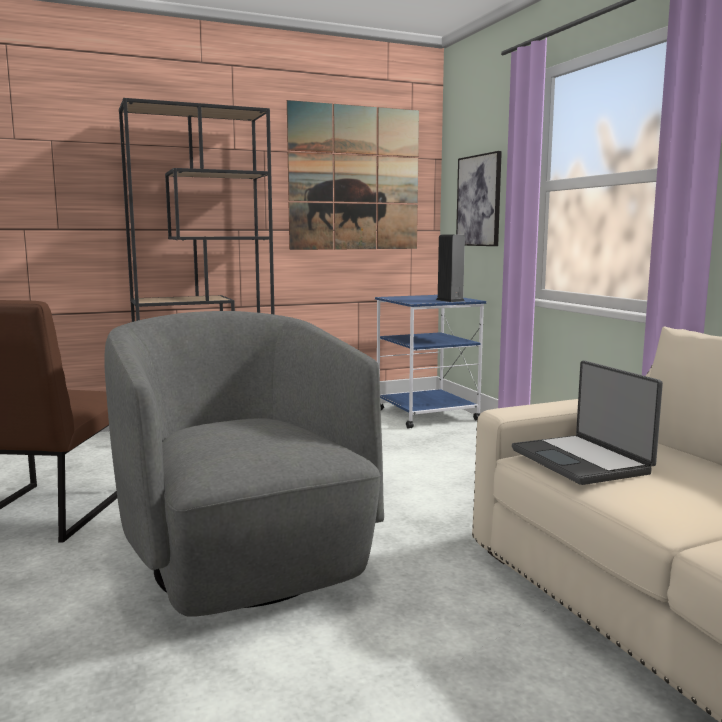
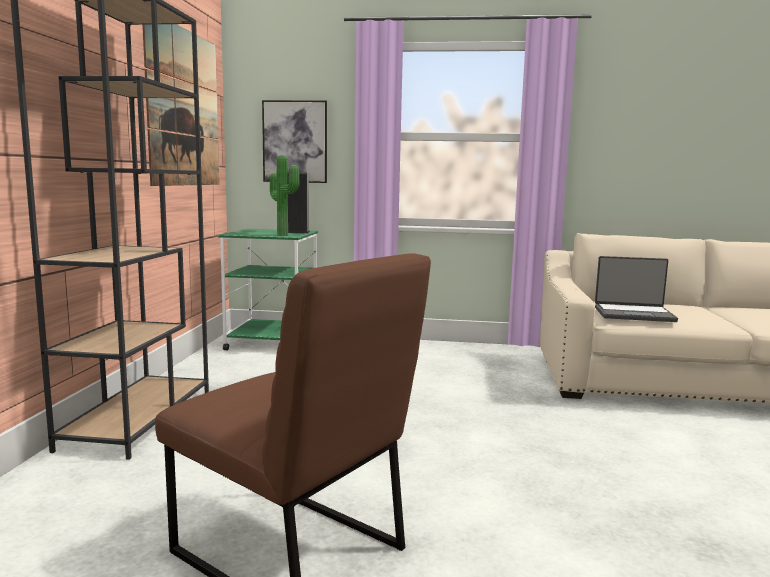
camera: 60 degrees left, 0 degrees up
(245, 560) = (522, 467): grey armchair -> none
(415, 301) = (284, 235): none -> potted plant
(427, 415) = (273, 343): blue cart -> green cart

